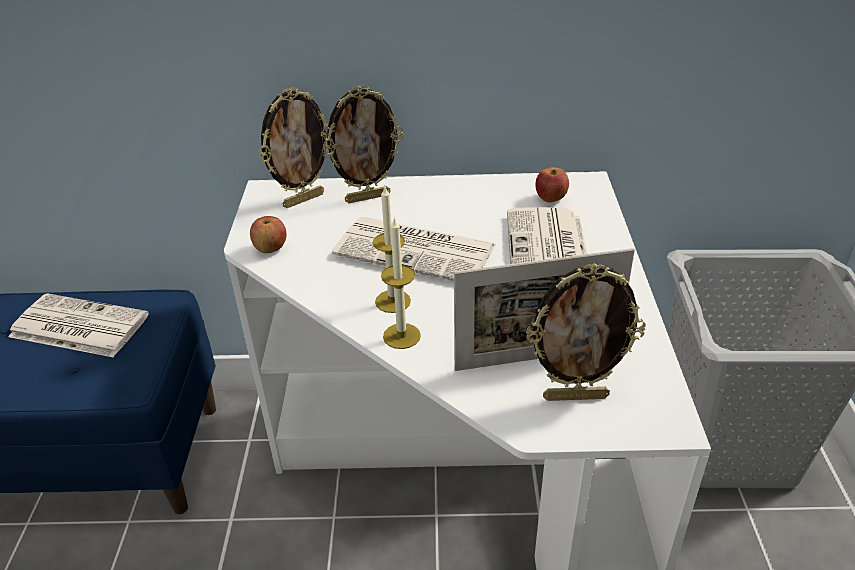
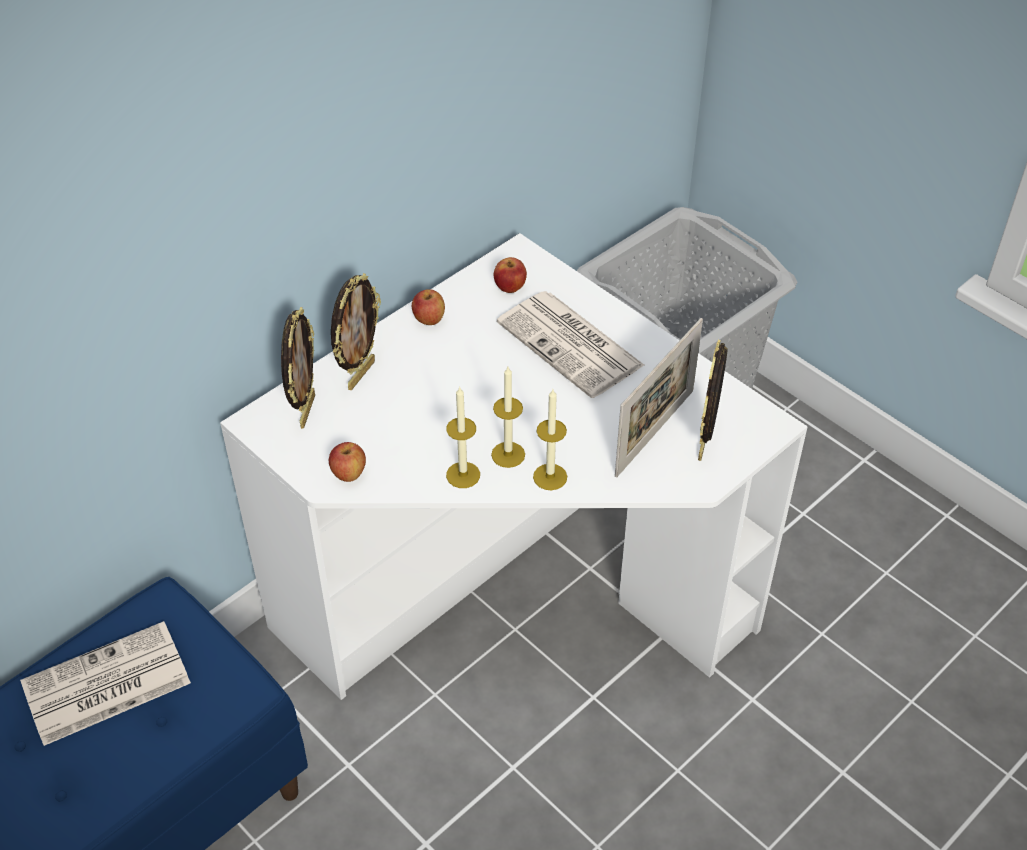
camera: 45 degrees left, 10 degrees up
(341, 294) = (463, 475): none -> candle
(417, 251) = (469, 400): newspaper -> none
(461, 190) = (429, 319): none -> apple
(575, 396) = (705, 443): picture frame -> picture frame turned 150 degrees clockwise

